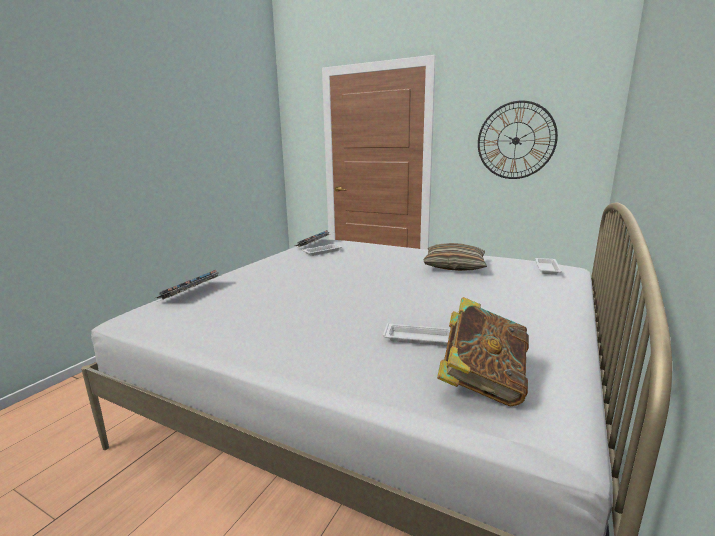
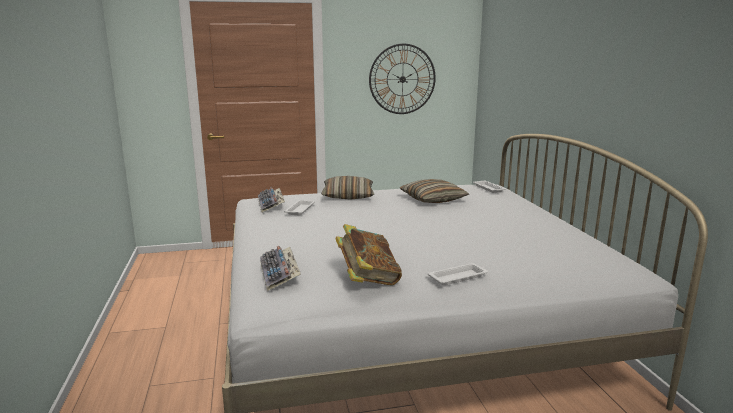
camera: 40 degrees left, 0 degrees up
(385, 249) = (348, 196): none -> pillow
(420, 339) = (518, 251): white tray -> white tray (458, 277)
(481, 383) = (585, 262): book -> book (367, 279)

